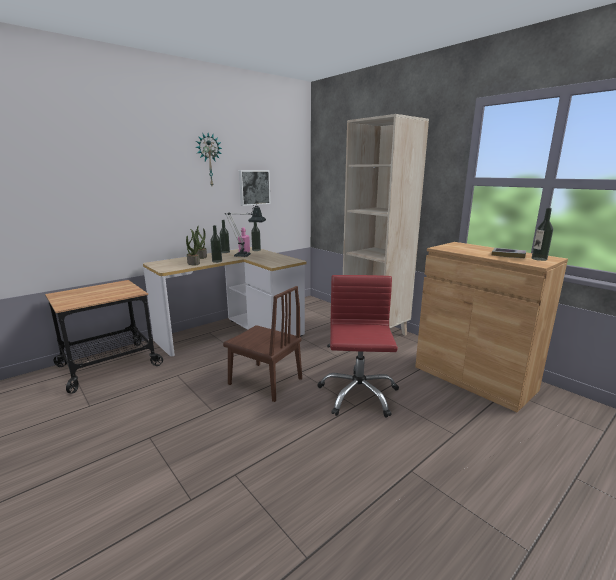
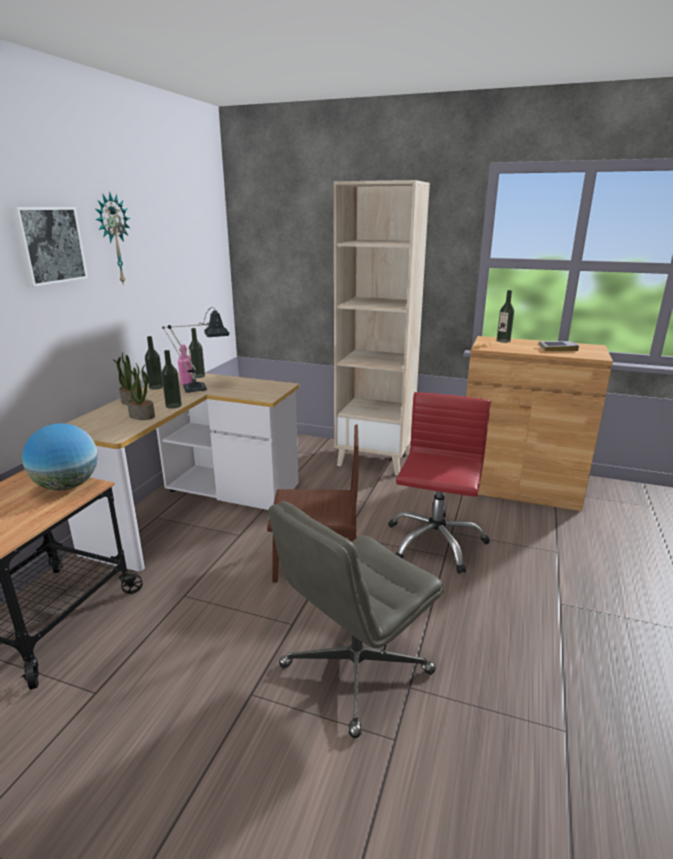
camera: 30 degrees left, 5 degrees up
(127, 290) = (67, 486): none -> globe
(215, 450) = (355, 670): none -> grey office chair
(254, 187) = (171, 278): picture -> picture (48, 245)
(358, 394) = (434, 542): red office chair -> red office chair turned 45 degrees clockwise
(539, 259) = (588, 349): bottle -> bottle (503, 341)

